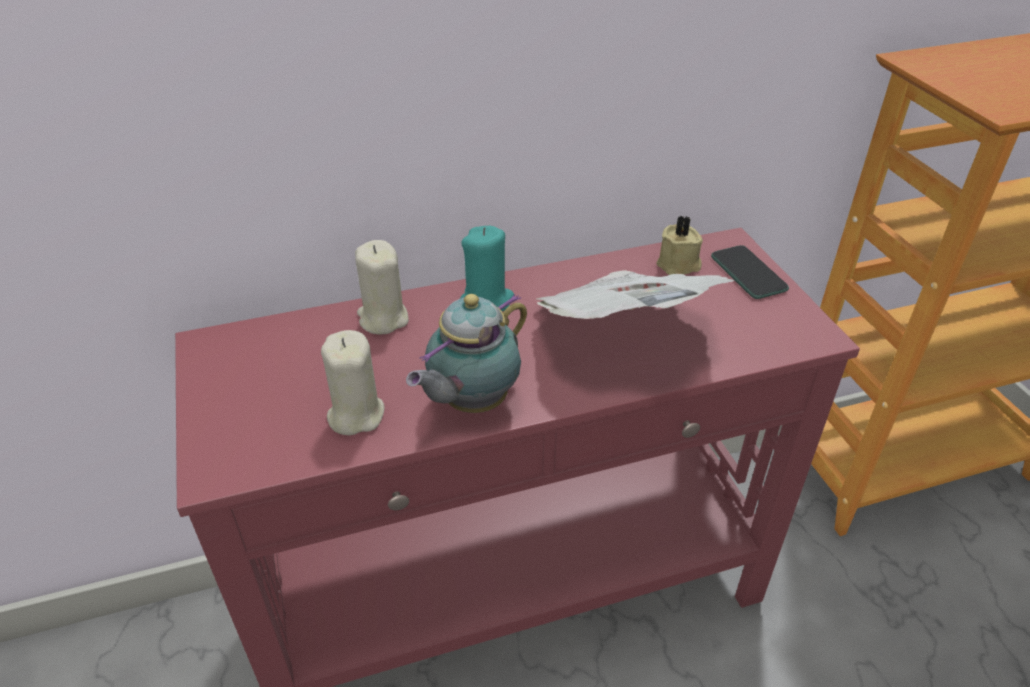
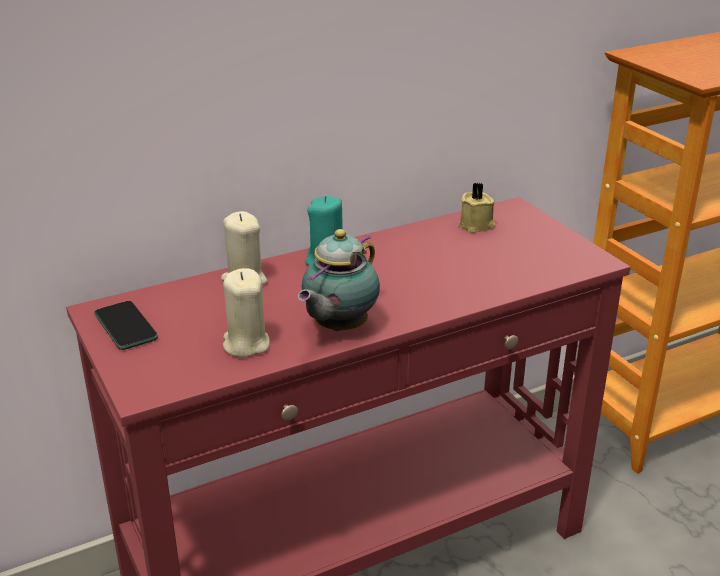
camera: 10 degrees left, 10 degrees down
(624, 330) = (445, 271): newspaper -> none
(748, 273) = (533, 226): phone -> phone (126, 326)

